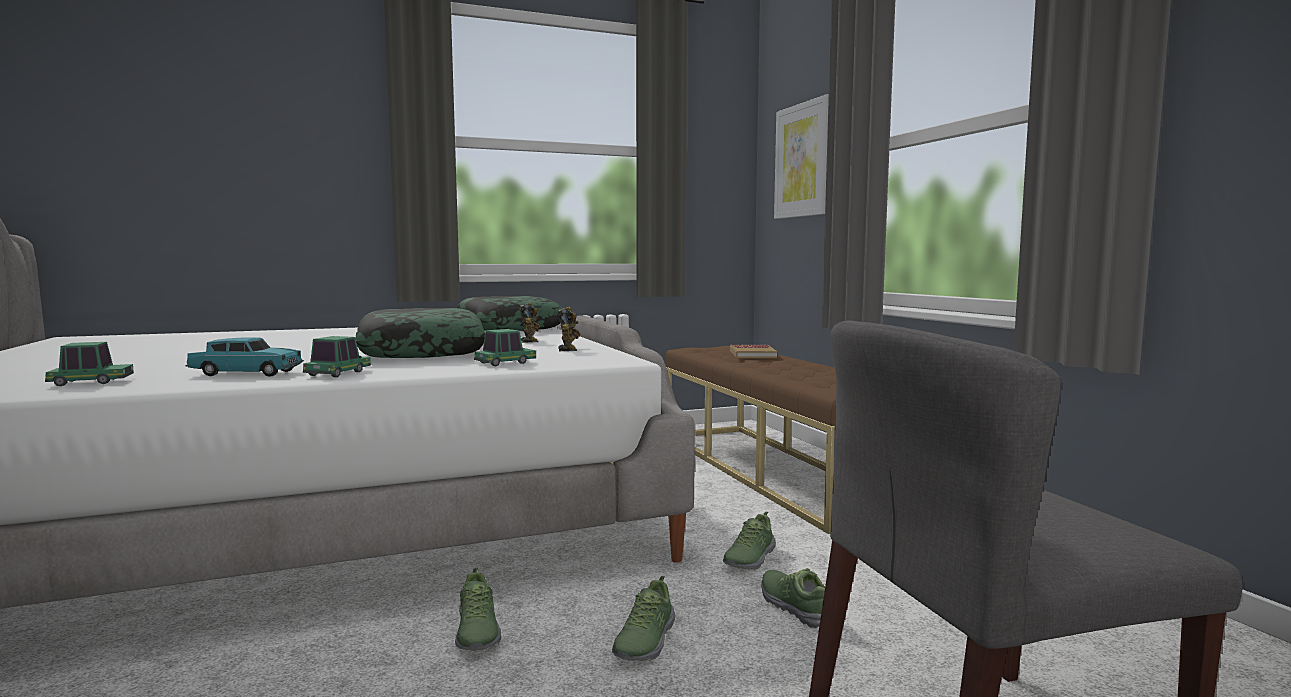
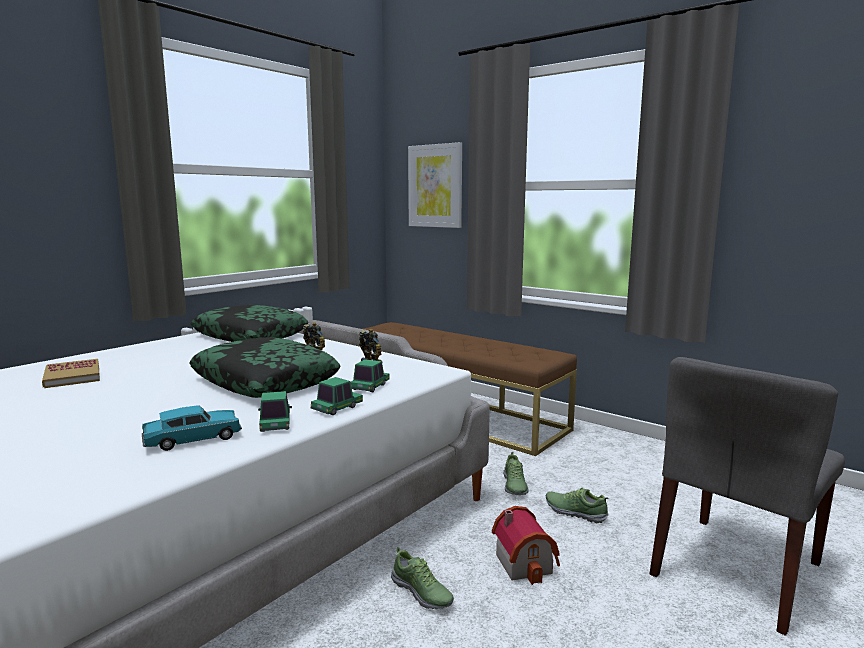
camera: 30 degrees left, 5 degrees up
(91, 382) = (67, 485): toy car -> toy car (337, 408)
(644, 641) = (526, 562): shoe -> toy house
(752, 354) = (420, 332): book -> book (72, 376)

